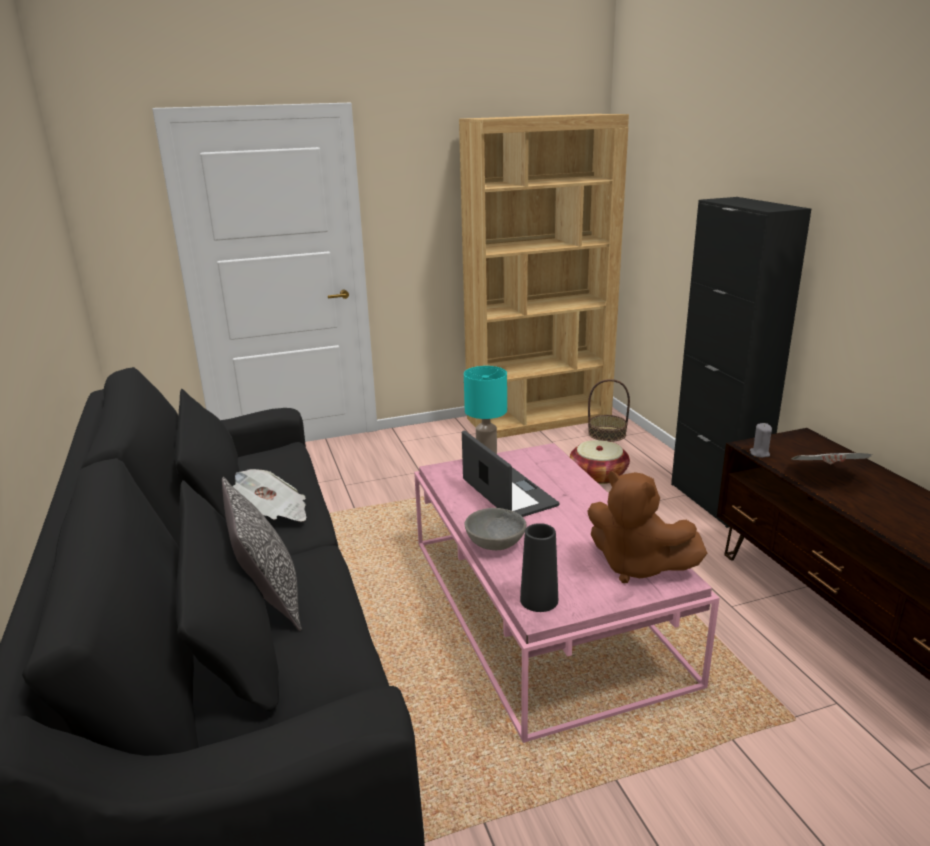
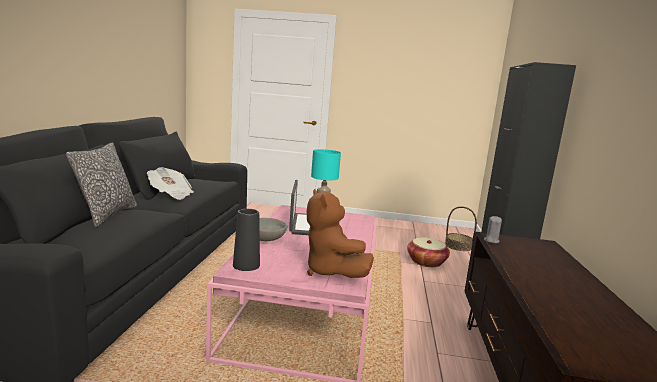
camera: 25 degrees right, 10 degrees down
(539, 419) = (421, 229): brown bookcase -> none
(826, 475) = (528, 262): newspaper -> none

